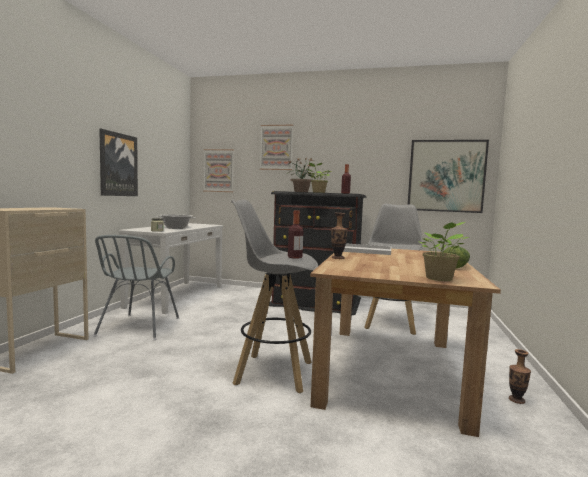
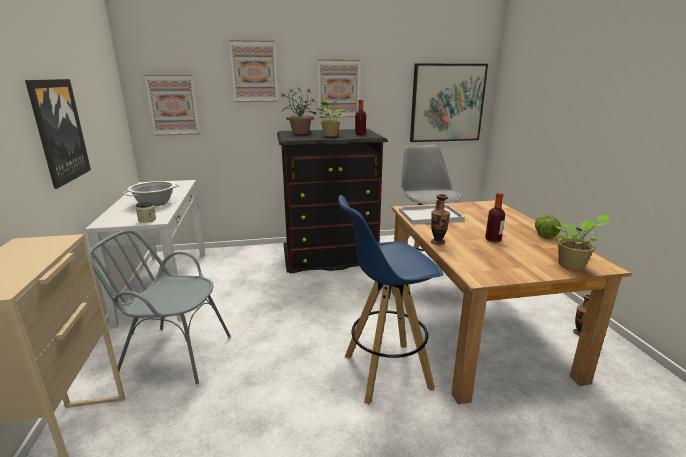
camera: 25 degrees left, 15 degrees up
(138, 327) = (172, 355): grey chair -> grey chair turned 120 degrees clockwise
(272, 372) = (385, 371): grey stool -> blue stool
(295, 257) = (406, 255): bottle -> bottle (493, 240)
(341, 161) = (338, 89): none -> picture

